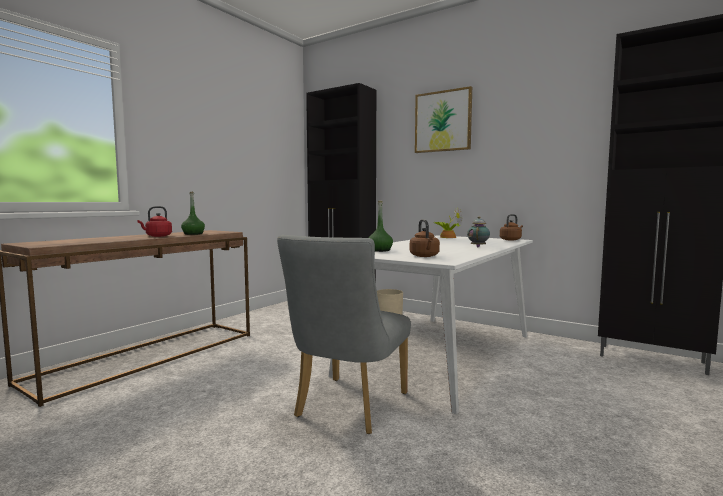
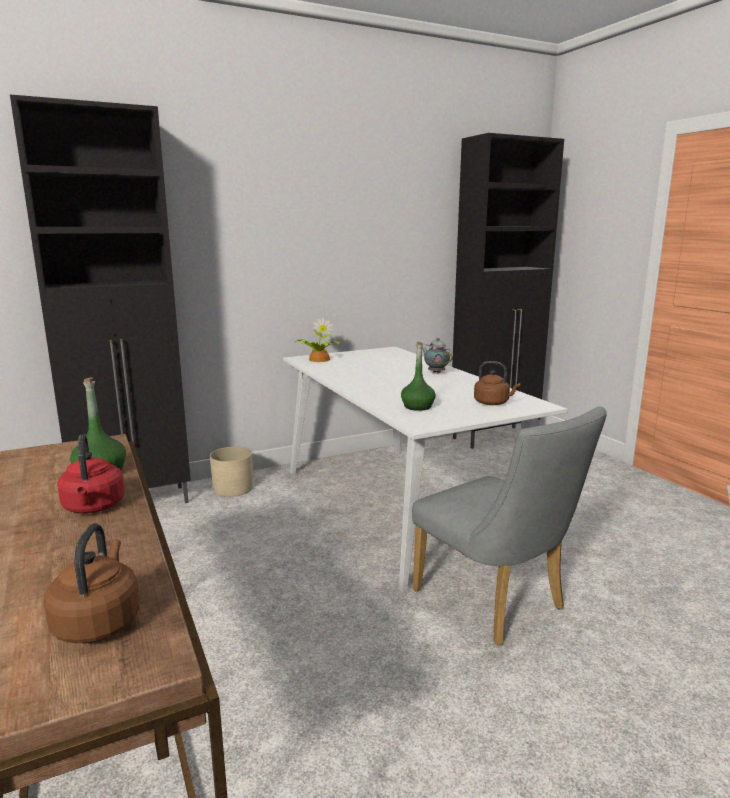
camera: 60 degrees left, 10 degrees up
(443, 121) = (272, 190): picture -> none
(511, 239) = (386, 350): brown kettle -> brown kettle (99, 621)

